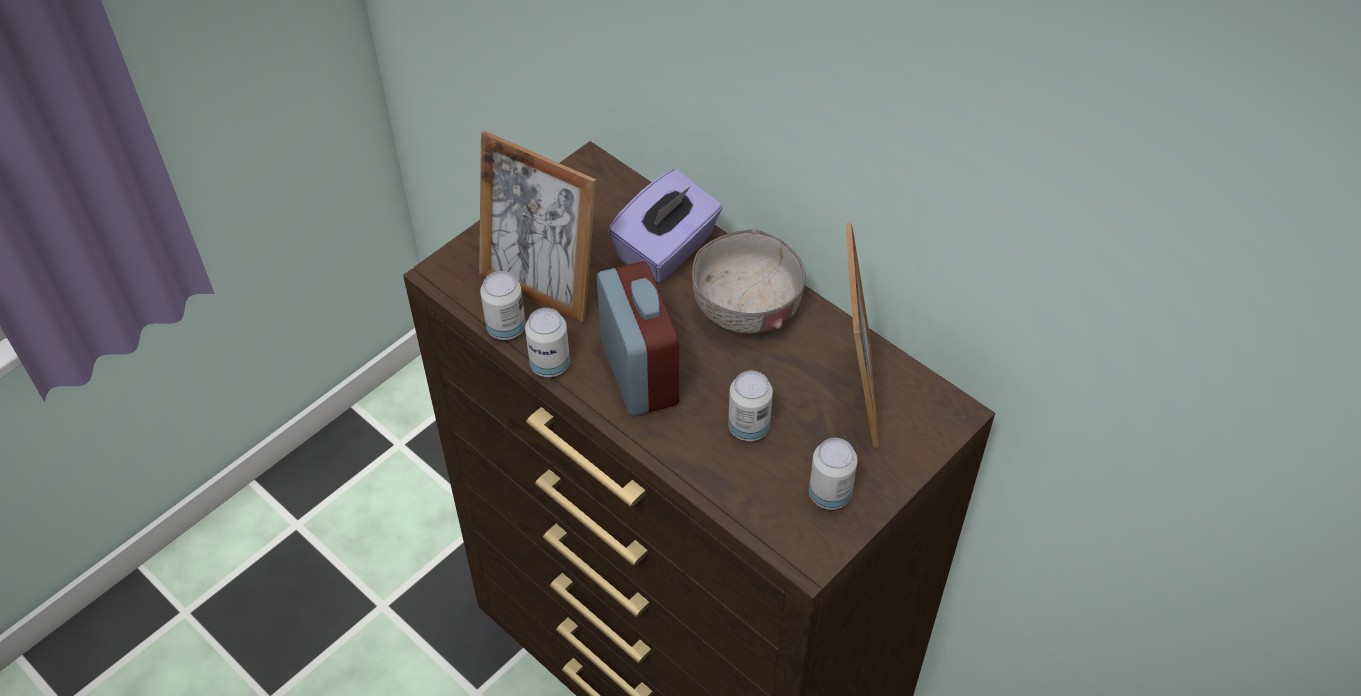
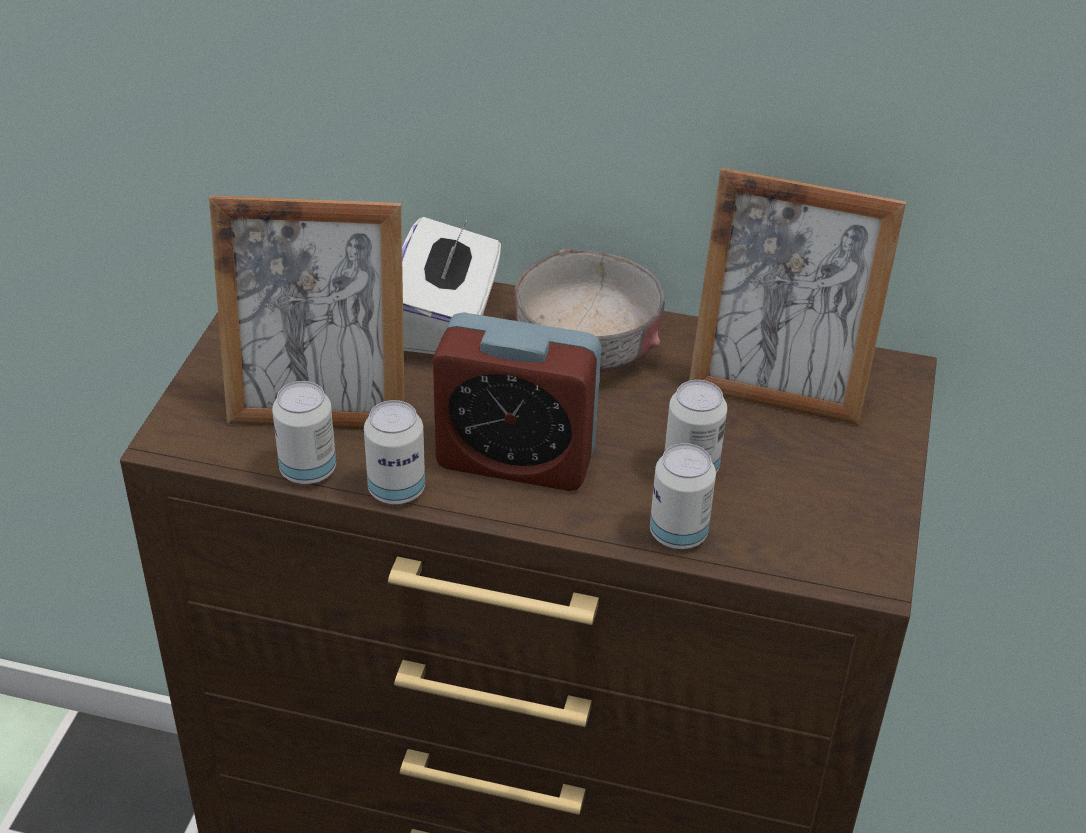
camera: 30 degrees left, 10 degrees down
(639, 372) = (515, 458): alarm clock -> alarm clock turned 150 degrees clockwise
(667, 250) = (447, 322): purple tissue box -> white tissue box
(829, 494) = (837, 501): can -> can (678, 533)
(853, 393) = (777, 391): picture frame -> picture frame turned 135 degrees clockwise

